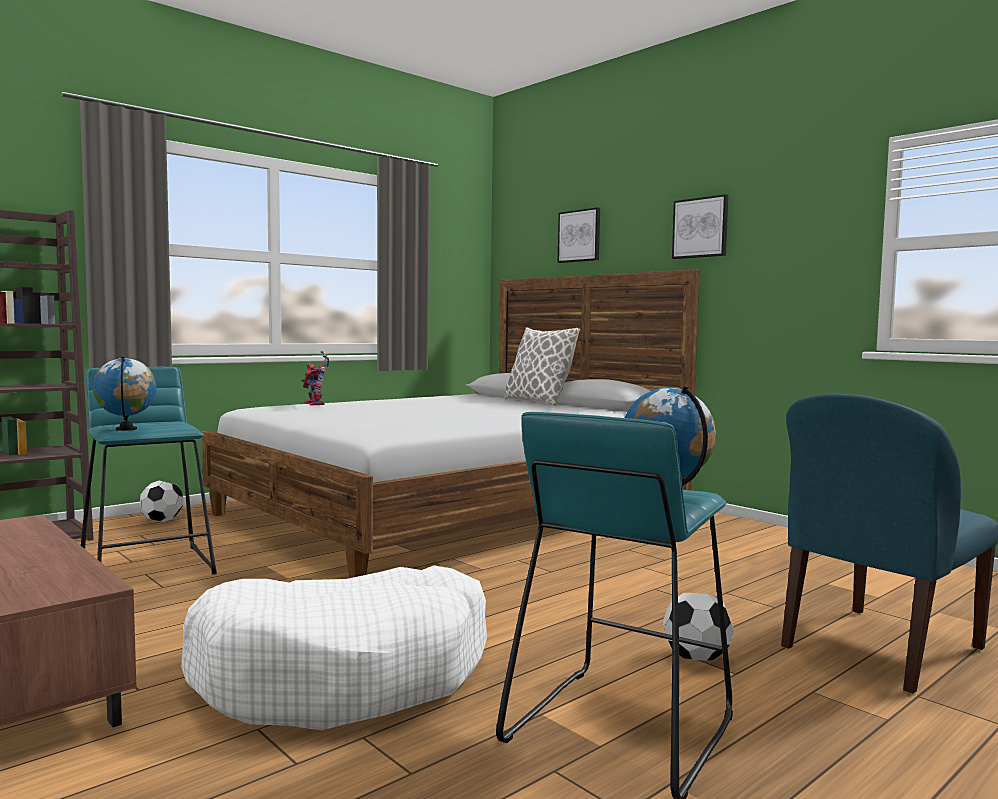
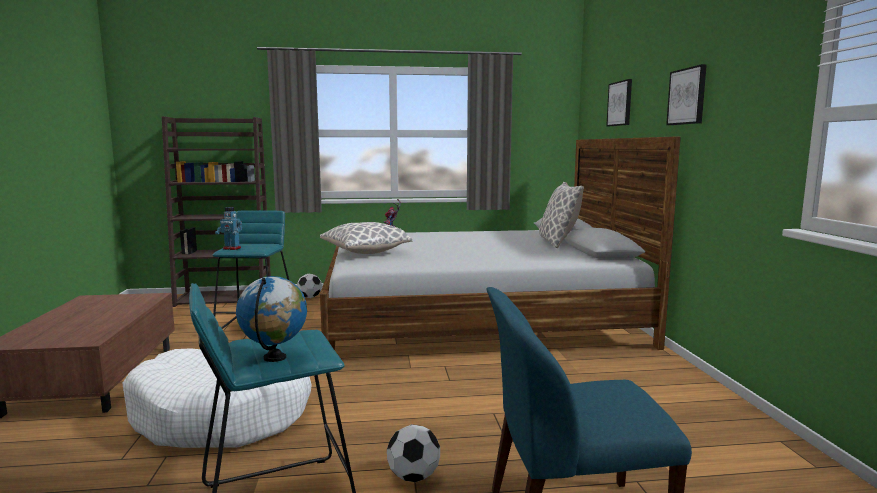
camera: 35 degrees right, 5 degrees up
(126, 429) = (231, 248): globe -> toy robot
(345, 422) = (365, 252): none -> pillow

